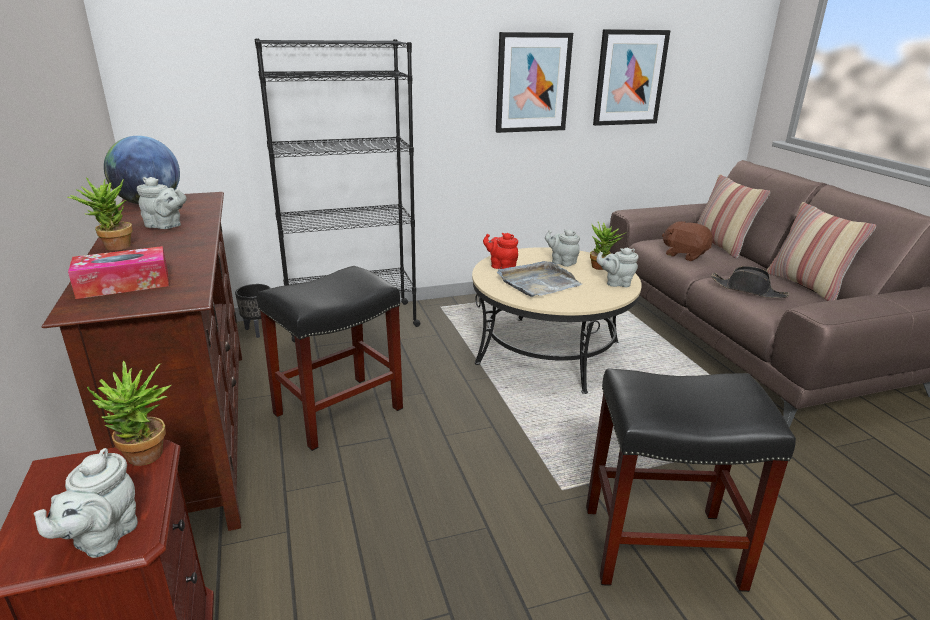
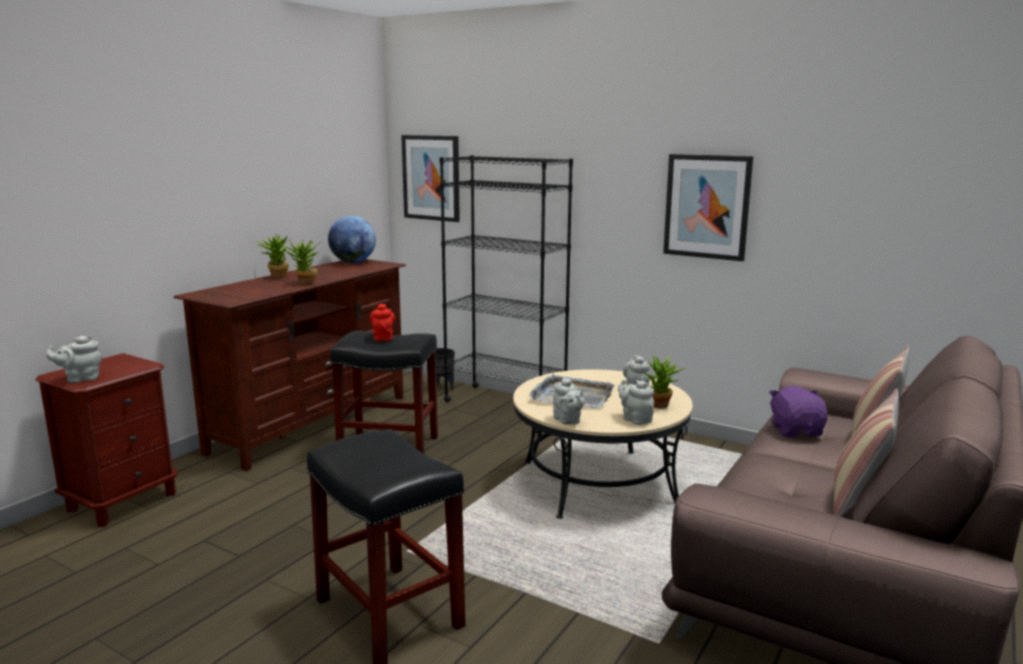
camera: 50 degrees right, 10 degrees down
(124, 284) = (233, 290): tissue box -> none
(145, 459) = (140, 366): potted plant -> potted plant (305, 284)
(166, 226) = (323, 273): grey teapot -> grey teapot (568, 421)
(501, 266) = (578, 378): red teapot -> red teapot (383, 337)
(629, 78) = (835, 210): picture -> picture (431, 178)
(684, 255) = (796, 430): brown plush toy -> purple plush toy
(748, 290) = (763, 475): black hat -> none

